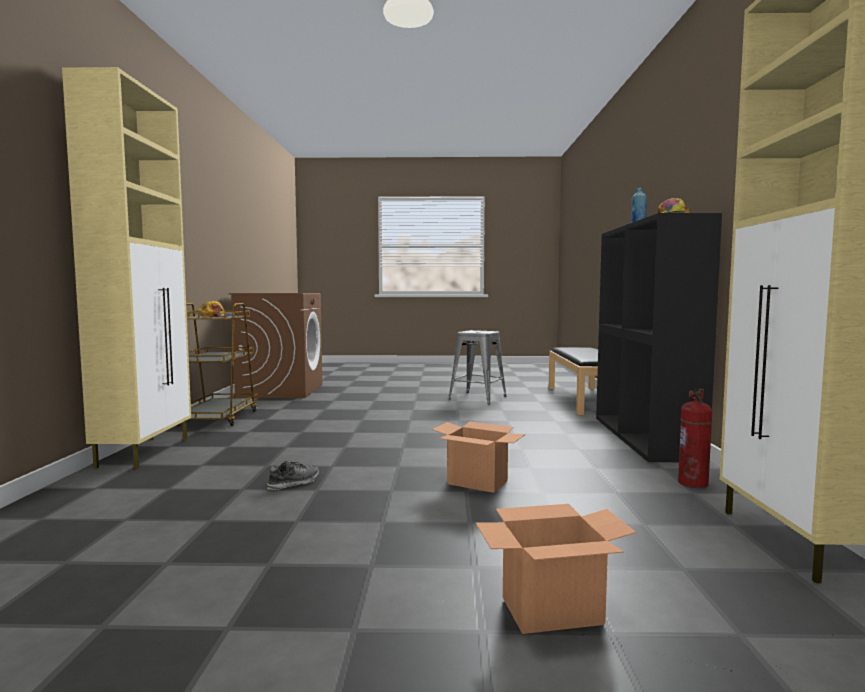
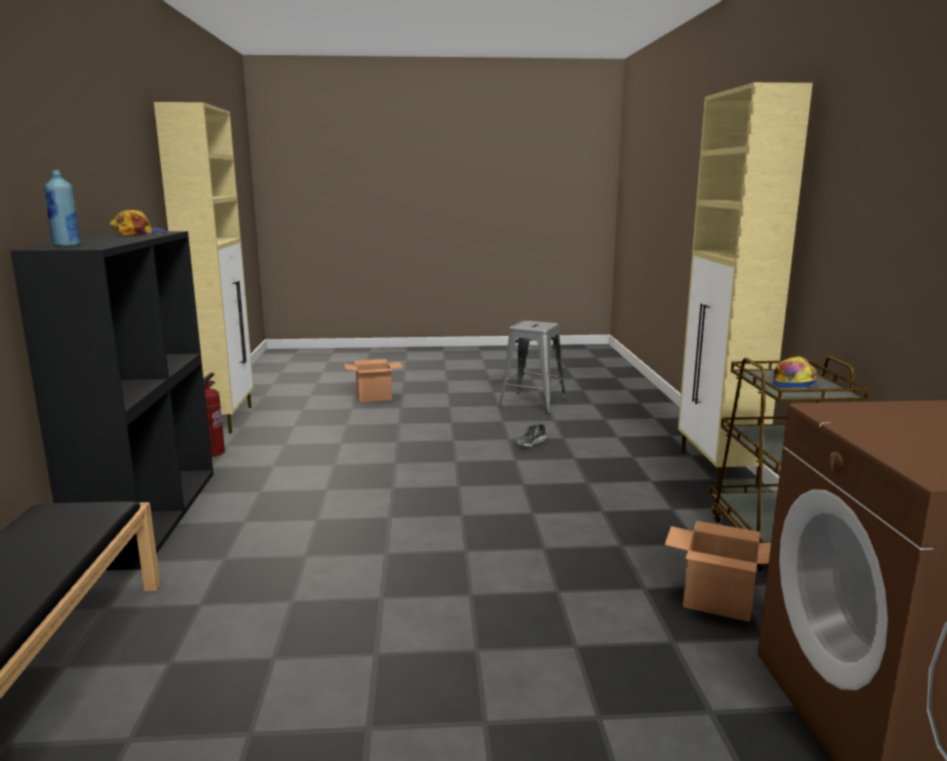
camera: 175 degrees right, 10 degrees up
(477, 398) = (315, 681): grey stool -> grey stool (532, 403)
(478, 482) = (386, 448): cardboard box -> cardboard box (717, 602)

